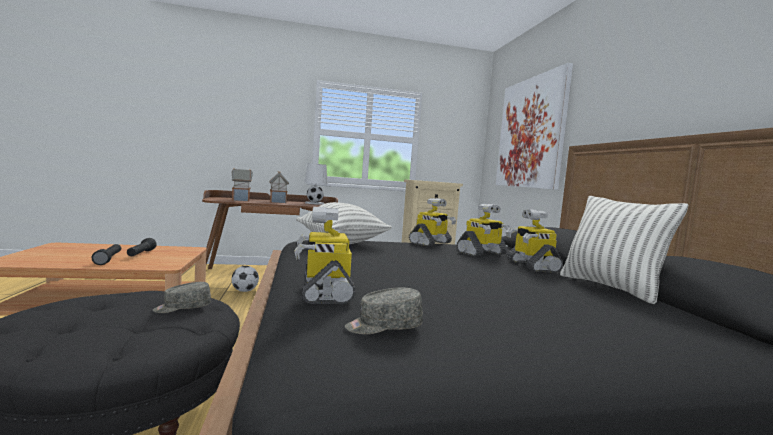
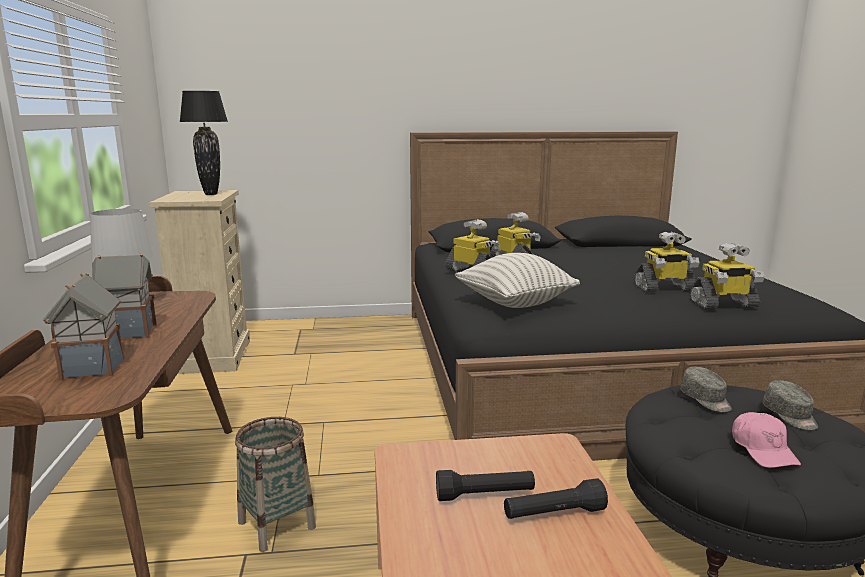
camera: 85 degrees left, 10 degrees up
(84, 306) = (763, 450): none -> pink cap
(244, 291) = (277, 524): football -> basket
(383, 327) = (766, 293): grey cap -> grey cap (790, 416)
(438, 181) = (211, 194): none -> black table lamp
(531, 133) = (308, 107): picture -> none
(531, 266) = (555, 255): toy robot -> toy robot (664, 288)
(610, 288) = (604, 249): pillow -> none

